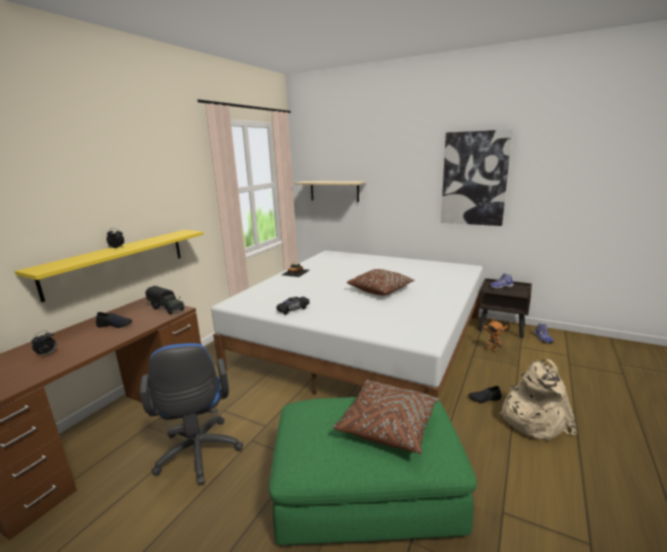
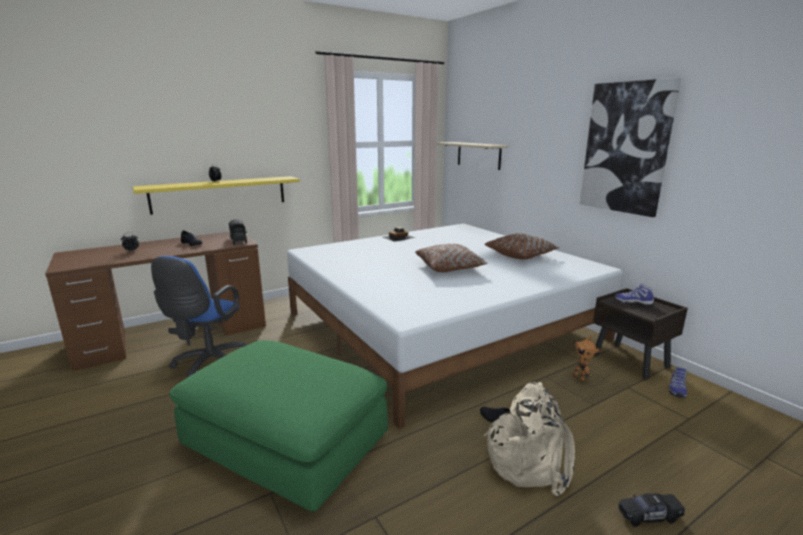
camera: 30 degrees right, 0 degrees up
(293, 309) = (341, 265): black toy car -> black toy car (648, 515)
(388, 425) = (294, 378): brown pillow -> brown pillow (520, 255)

